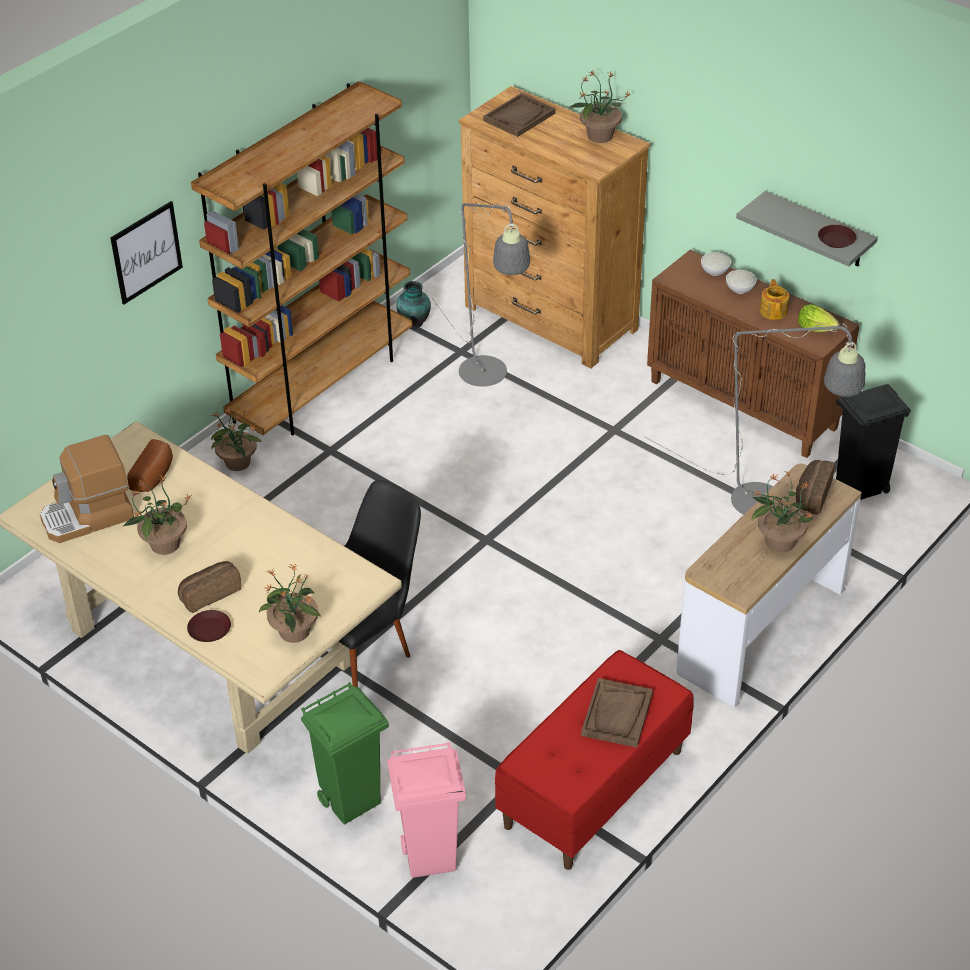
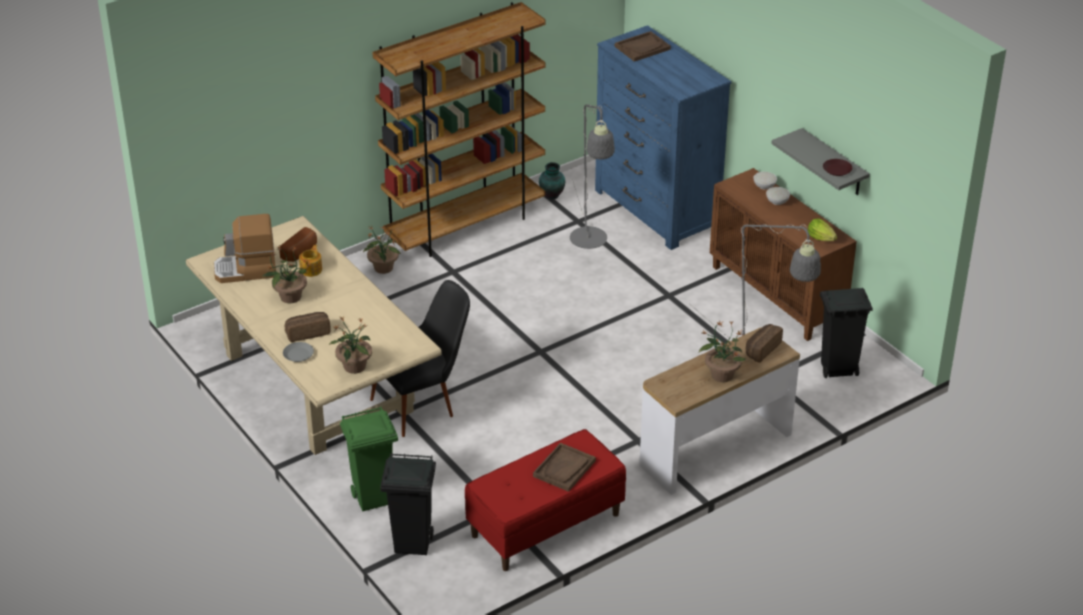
camera: 15 degrees right, 5 degrees down
(146, 252) = (332, 96): picture -> none
(209, 629) = (298, 354): brown plate -> grey plate
(431, 858) = (413, 544): pink trash can -> black trash can
(551, 318) = (656, 210): brown dresser -> blue dresser
(599, 136) = (695, 70): potted plant -> none
(773, 311) = (795, 221): teapot -> teapot (311, 269)

